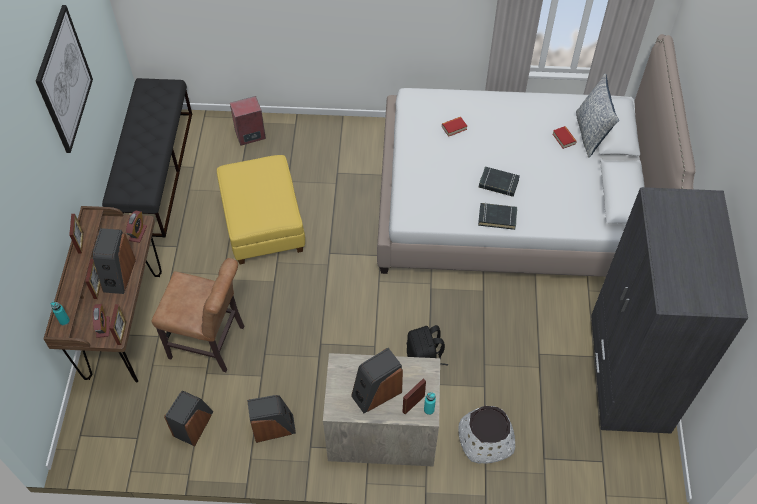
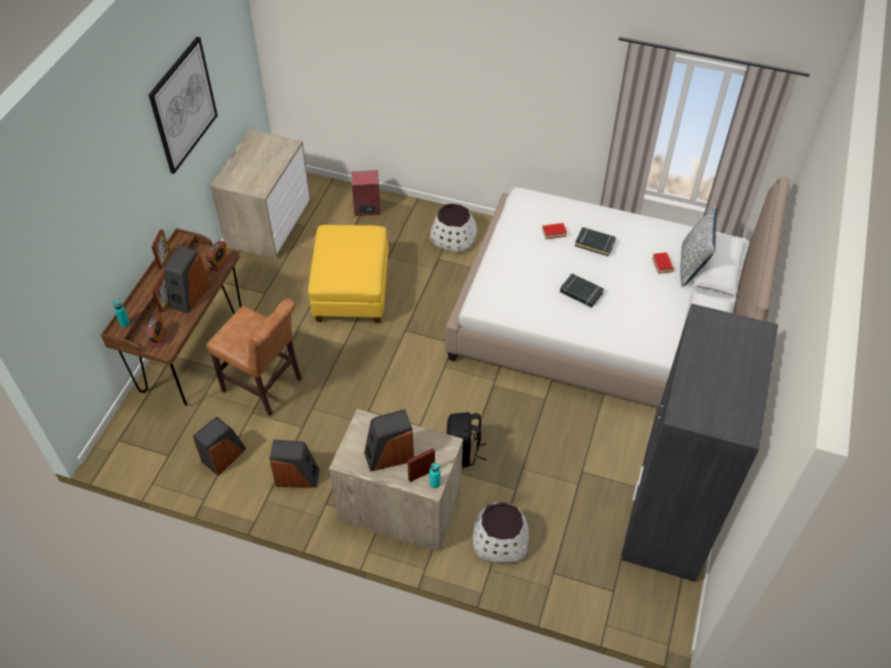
camera: 15 degrees right, 5 degrees down
(122, 333) = (173, 347): picture frame -> none
(155, 171) = (268, 223): black bench -> dresser
(345, 148) = (453, 238): none -> white planter
(497, 217) = (568, 324): black book -> black book (595, 243)

